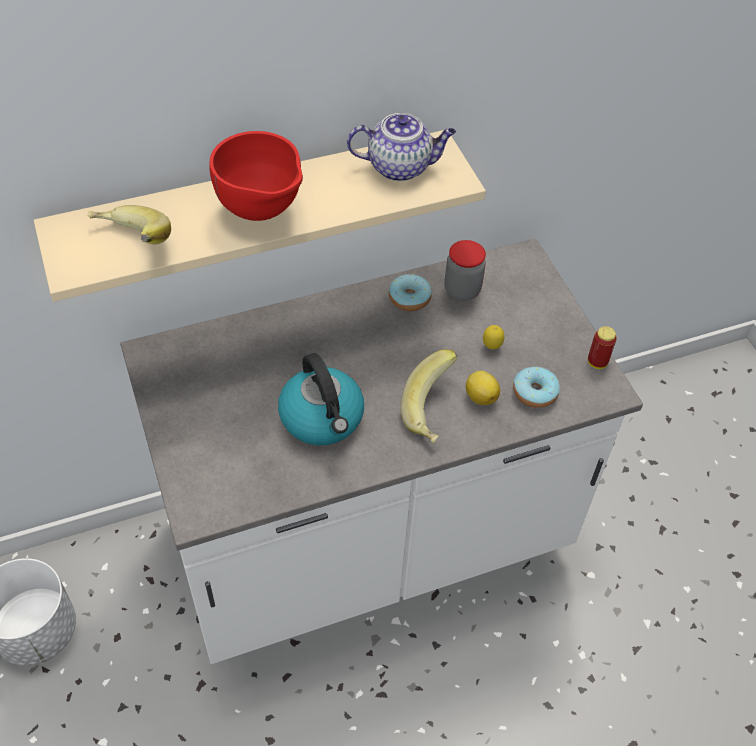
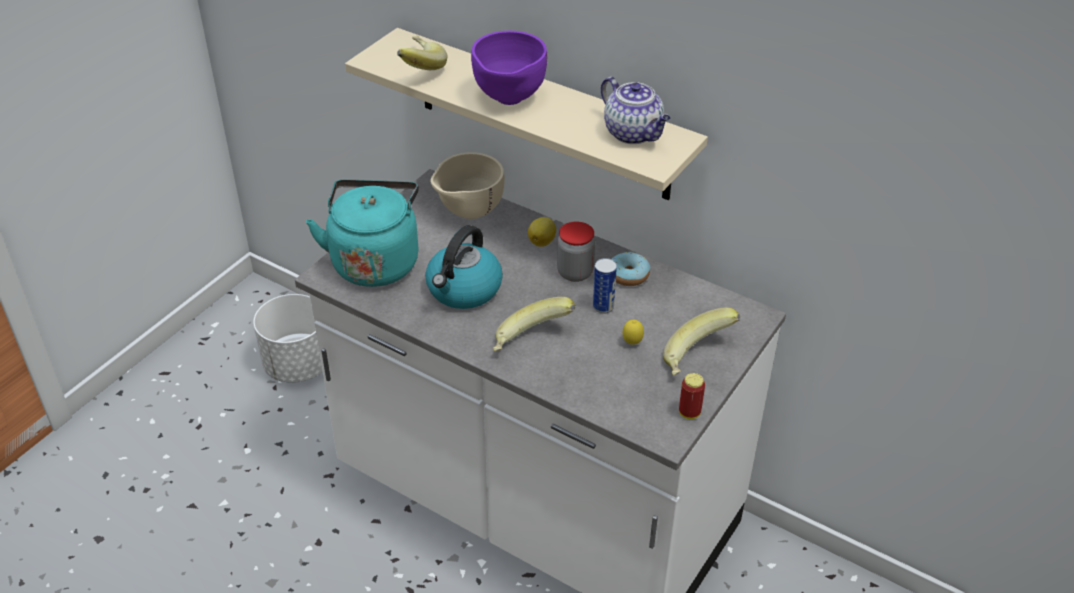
camera: 55 degrees right, 10 degrees down
(215, 462) = (375, 261): none -> turquoise kettle
(220, 353) = (468, 214): none -> beige bowl
(262, 213) = (508, 100): red bowl -> purple bowl
(433, 338) = (603, 307): none -> can
(462, 290) = (672, 299): jar -> jar (575, 273)
(480, 396) = (574, 360): lemon -> lemon (542, 242)
(534, 392) = (613, 390): donut -> none
(543, 319) = (698, 359): none -> banana

